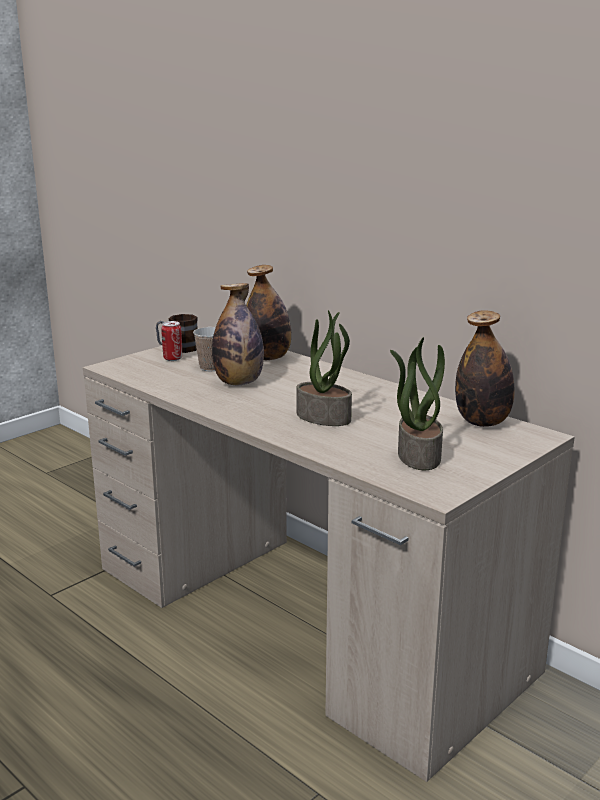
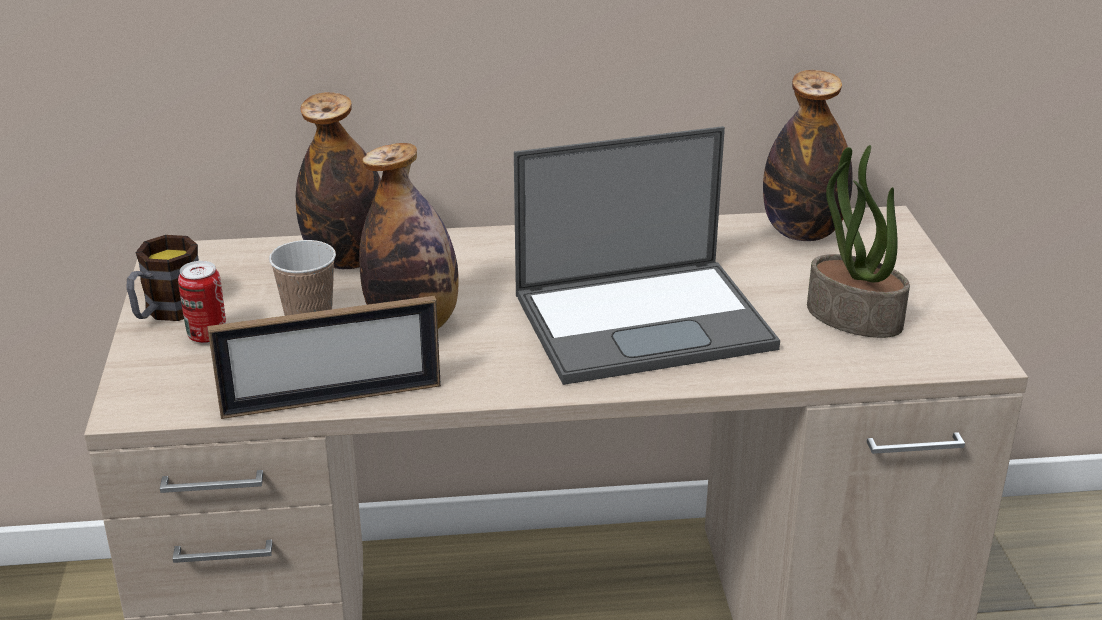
camera: 50 degrees left, 10 degrees up
(161, 389) = (332, 399): none -> picture frame
(324, 417) = (645, 320): potted plant -> laptop

